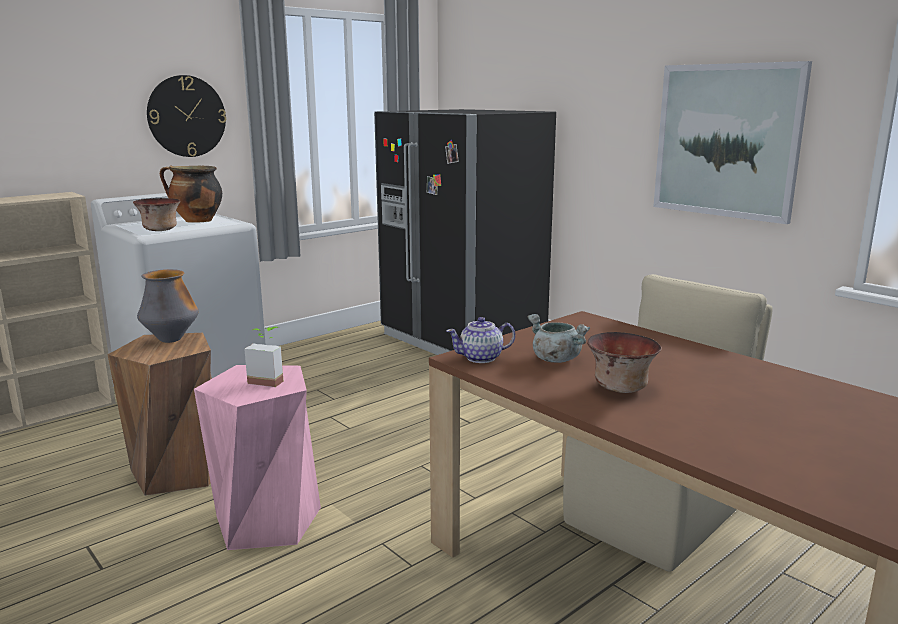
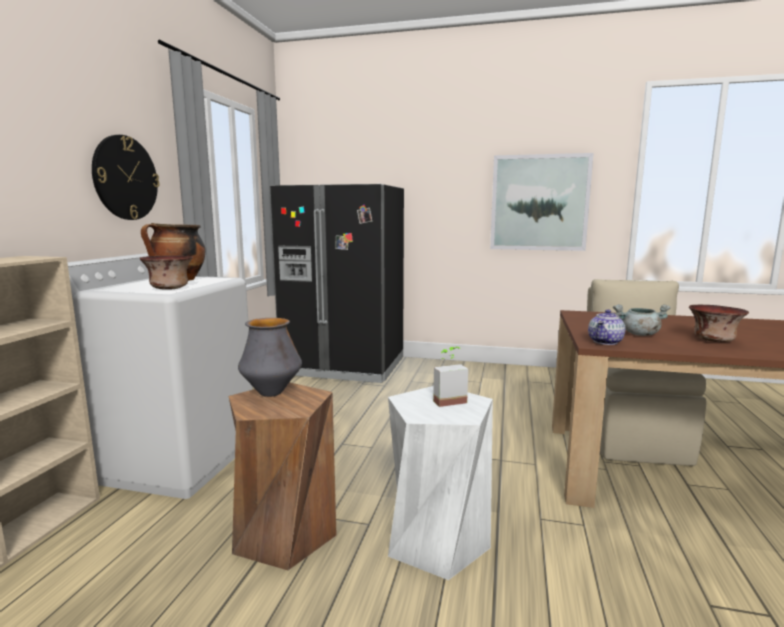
camera: 35 degrees left, 5 degrees down
(267, 521) = (436, 541): pink stool -> white stool

